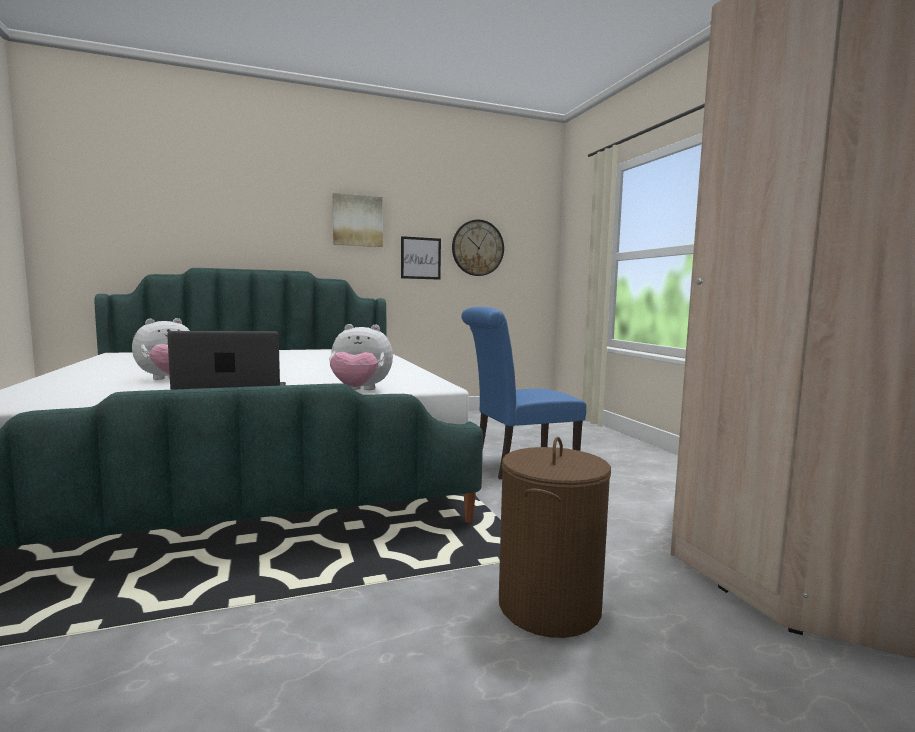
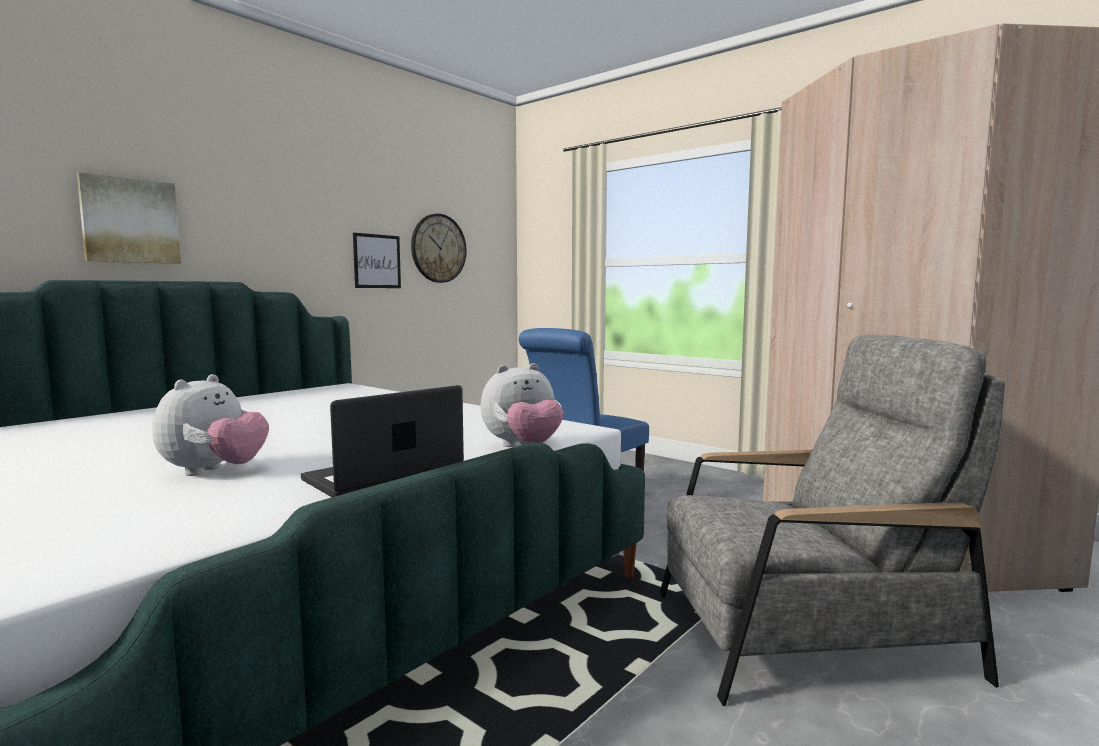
camera: 30 degrees left, 0 degrees up
(357, 221) = (297, 210): picture -> picture (130, 221)
(549, 606) = (806, 635): brown laundry basket -> grey armchair

